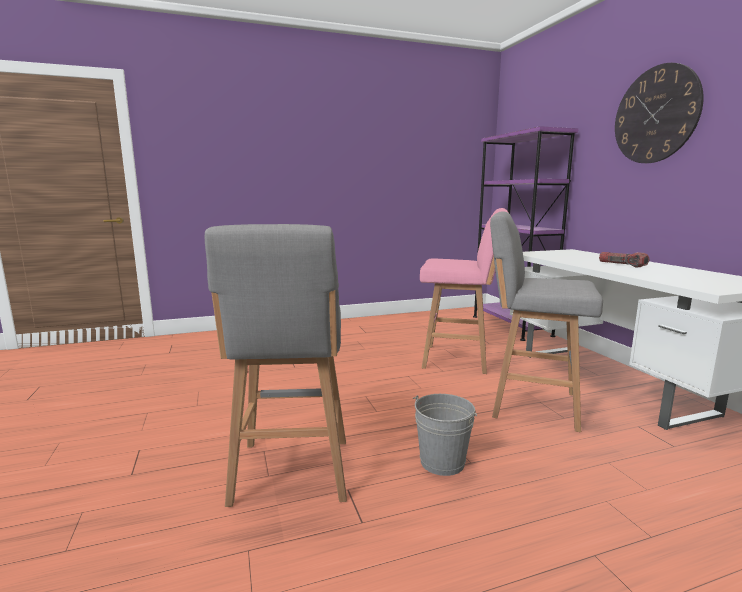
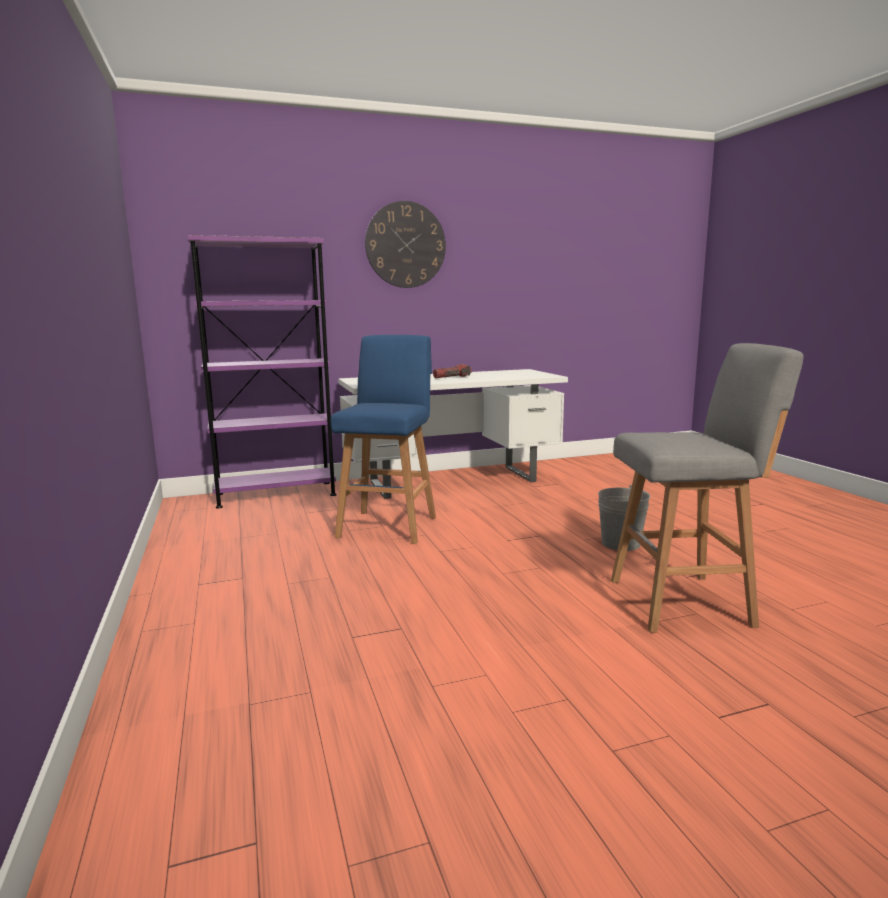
camera: 90 degrees left, 0 degrees up
(458, 359) = (389, 525): pink stool -> blue stool
(530, 404) = (505, 509): grey stool -> none

